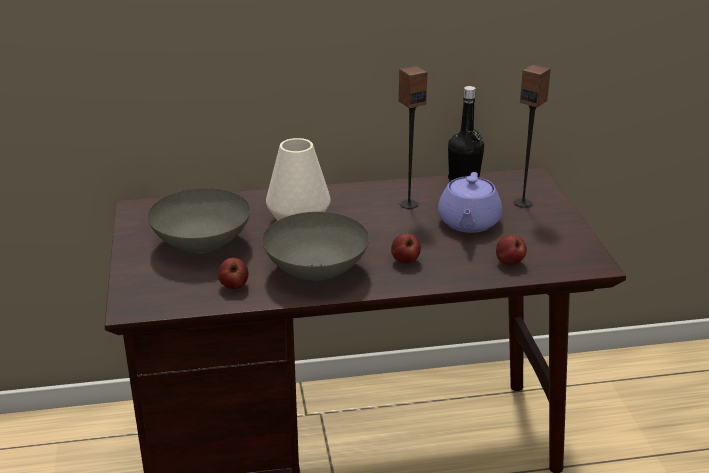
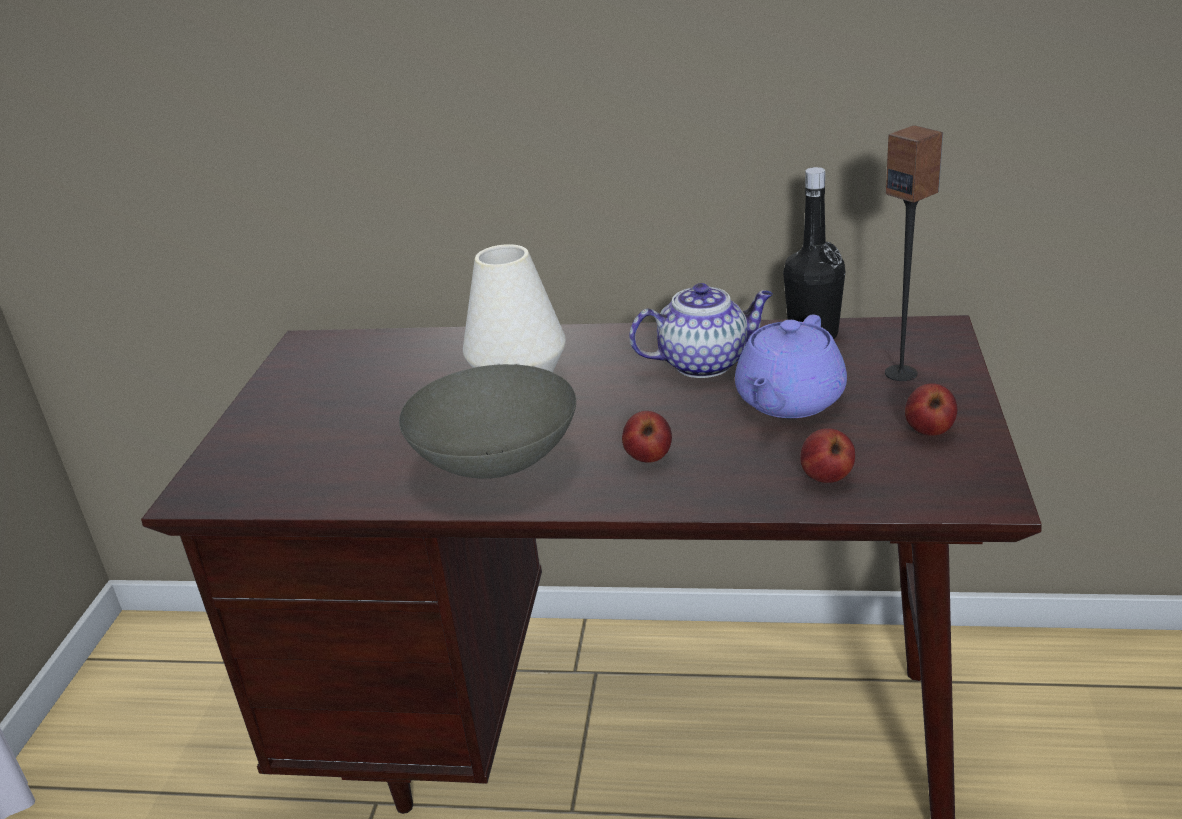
camera: 20 degrees right, 0 degrees up
(202, 244) = (358, 404): grey bowl -> none
(234, 286) = (359, 475): apple -> apple (929, 431)
(408, 204) = (705, 363): speaker -> teapot

